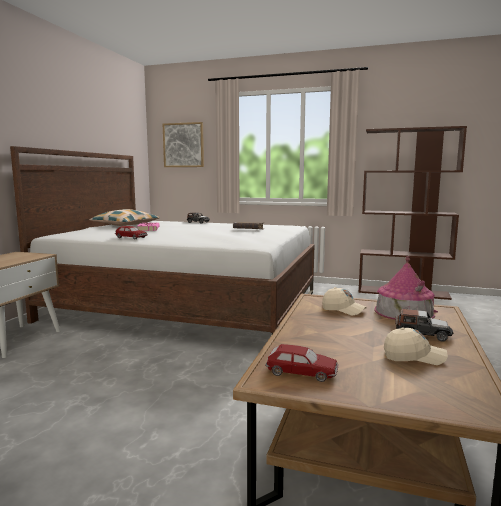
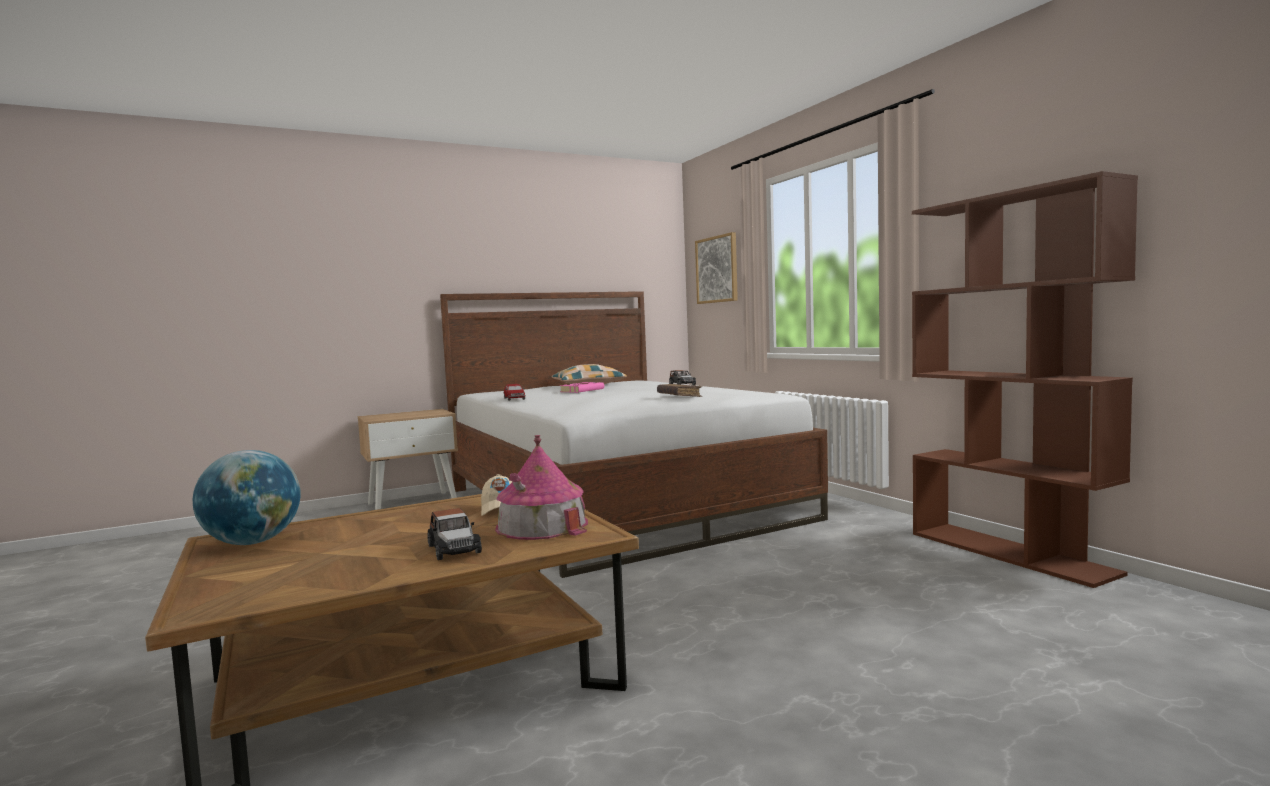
camera: 45 degrees right, 5 degrees down
(302, 372) = (253, 542): toy car -> globe
(414, 357) = (355, 561): beige cap -> none

